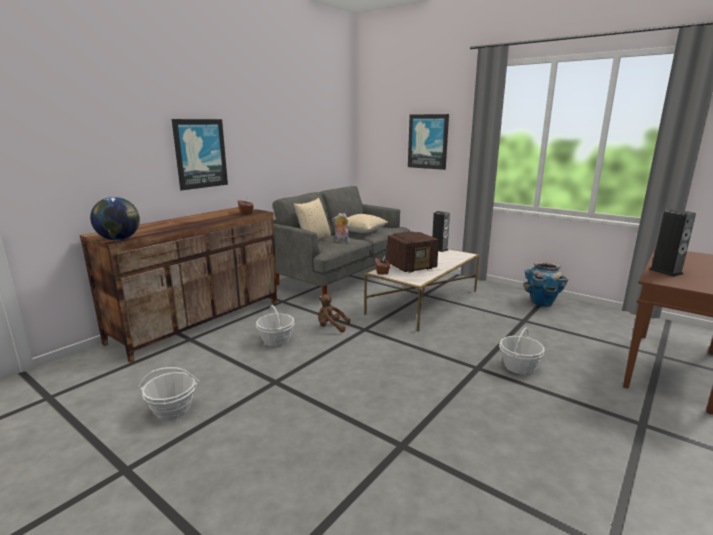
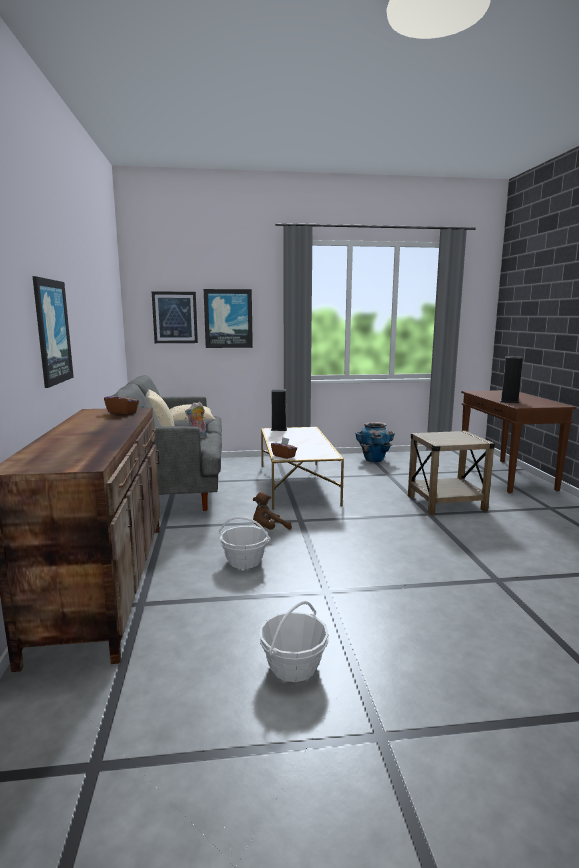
camera: 45 degrees left, 5 degrees down
(119, 239) = (87, 463): globe -> none
(388, 139) = (175, 317): none -> picture
(412, 267) = (297, 446): radio -> none
(519, 367) = (446, 503): basket -> beige side table

